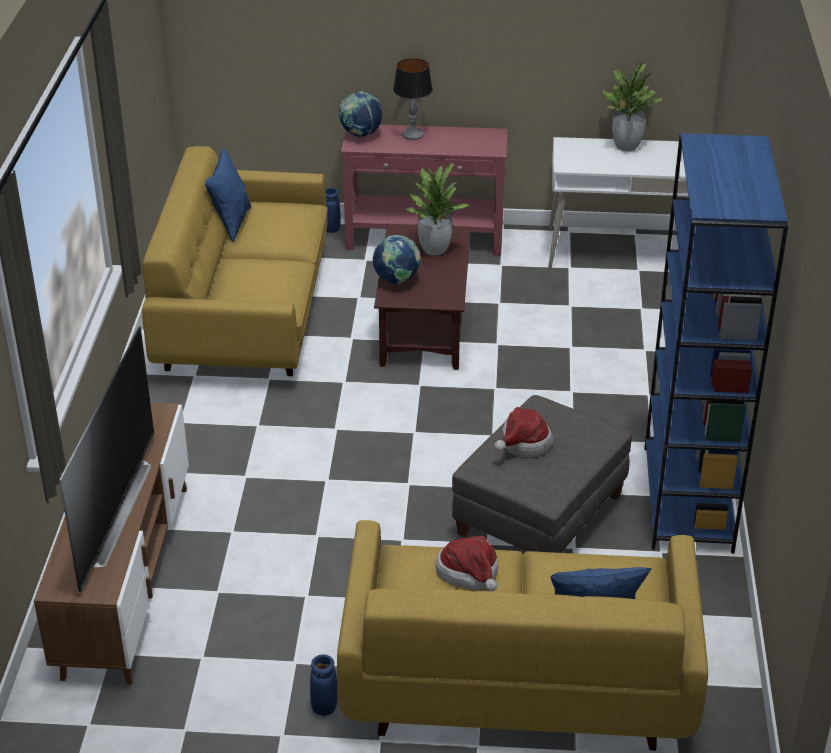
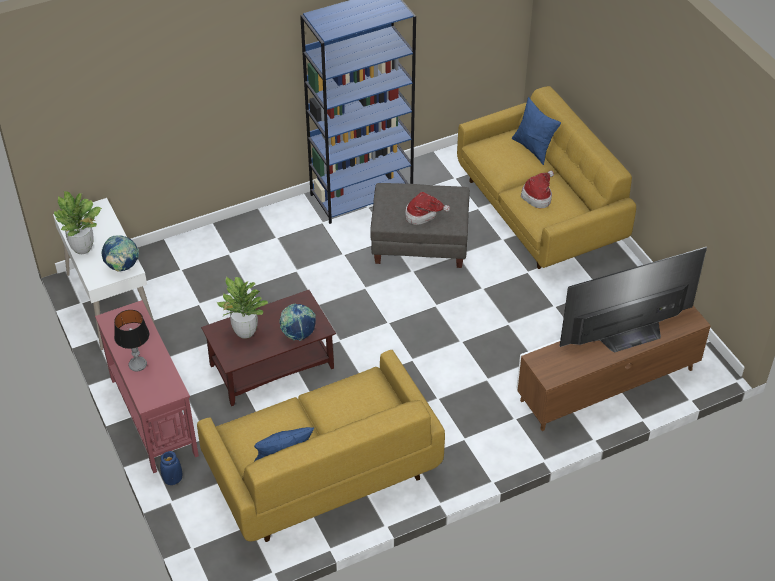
camera: 120 degrees left, 10 degrees up
(324, 706) = (615, 266): blue vase -> none
(360, 135) = (156, 395): globe -> globe (122, 267)

